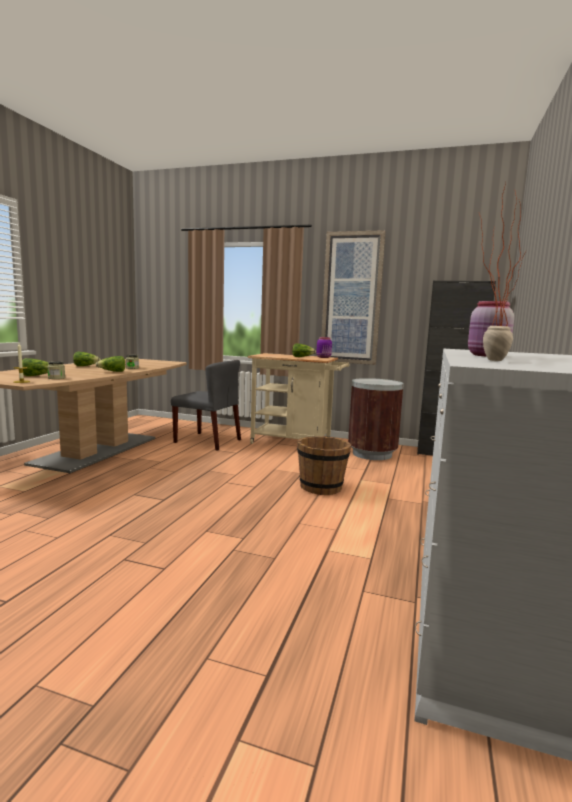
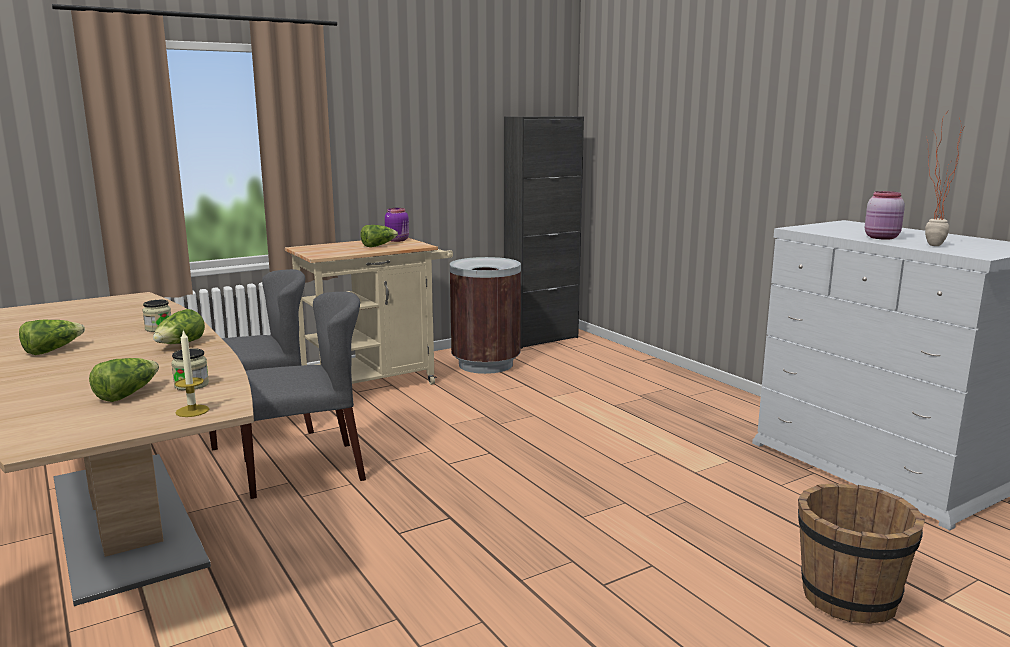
camera: 50 degrees left, 5 degrees up
(177, 460) = (304, 469): none -> grey chair
(321, 487) = (544, 422): brown bucket -> brown bucket (848, 597)
(352, 299) = (400, 142): picture -> none

